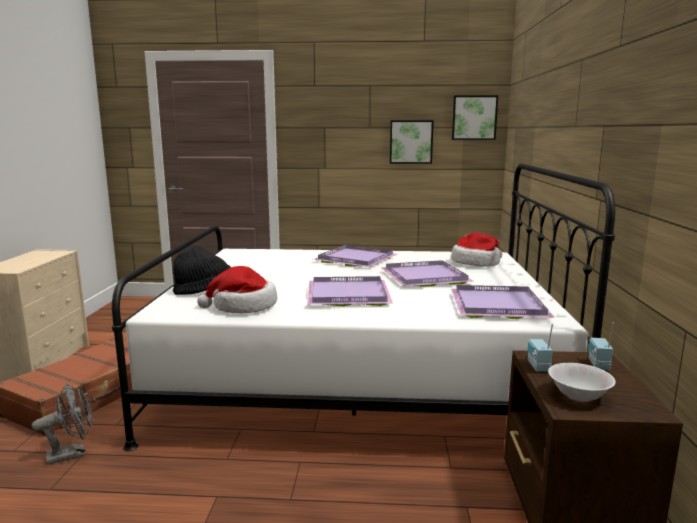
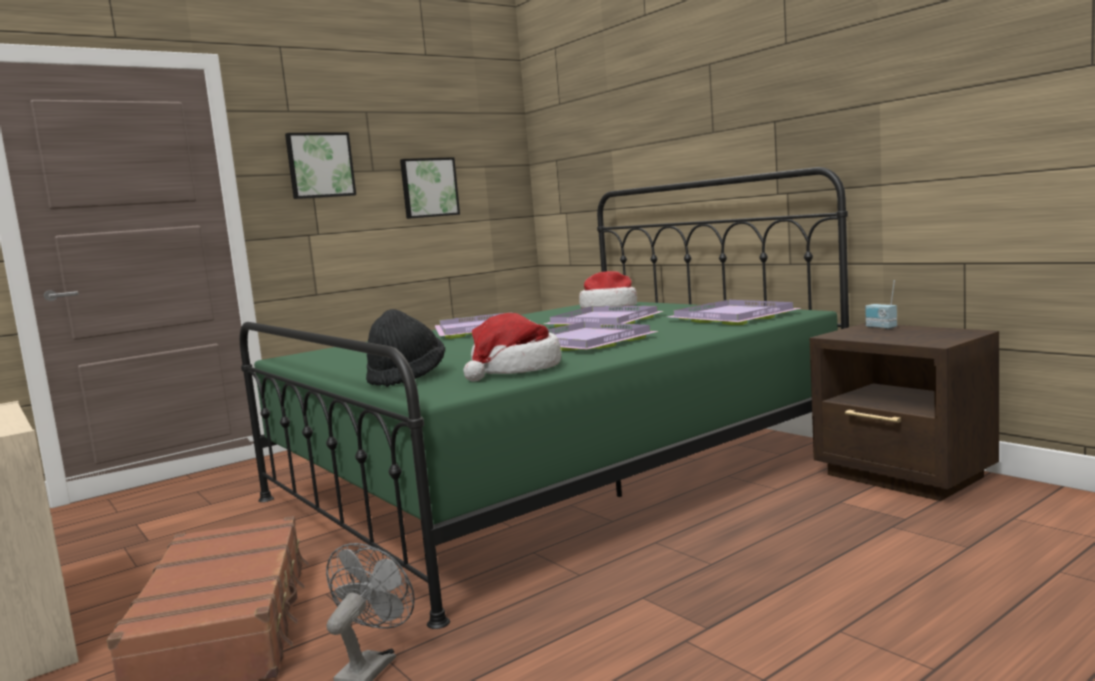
camera: 40 degrees left, 5 degrees down
(357, 379) = (556, 474): white bed -> green bed
(474, 118) = (495, 153): picture -> picture (320, 165)
(537, 367) = (854, 337): radio -> none
(578, 396) = (922, 338): white bowl -> none

